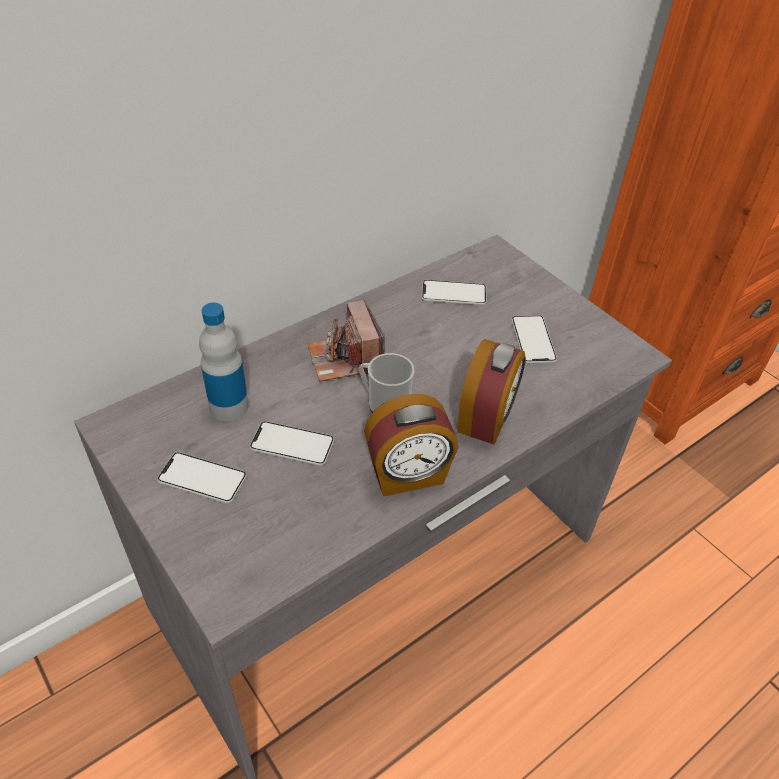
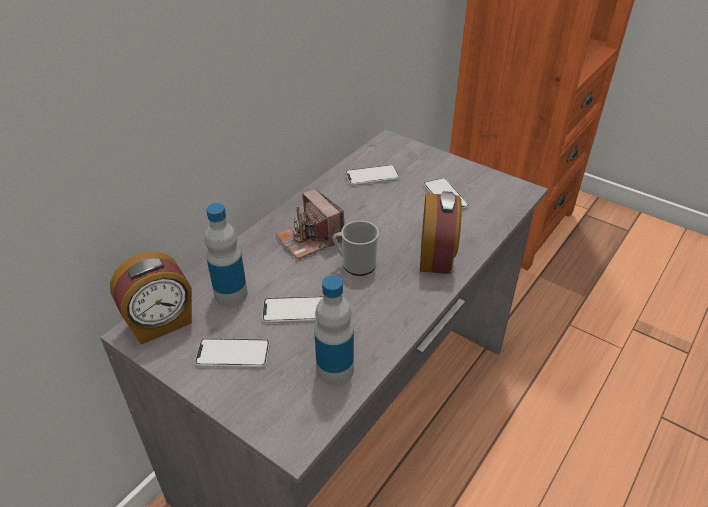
camera: 15 degrees left, 5 degrees down
(305, 529) = (335, 370): none -> bottle
(408, 475) = (397, 311): alarm clock -> alarm clock (161, 324)

